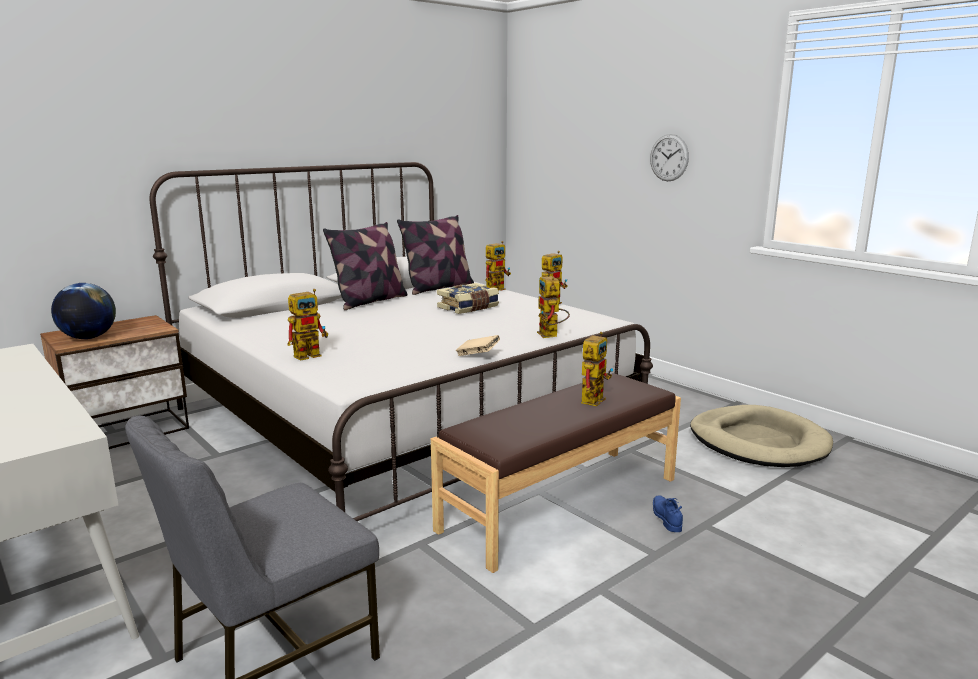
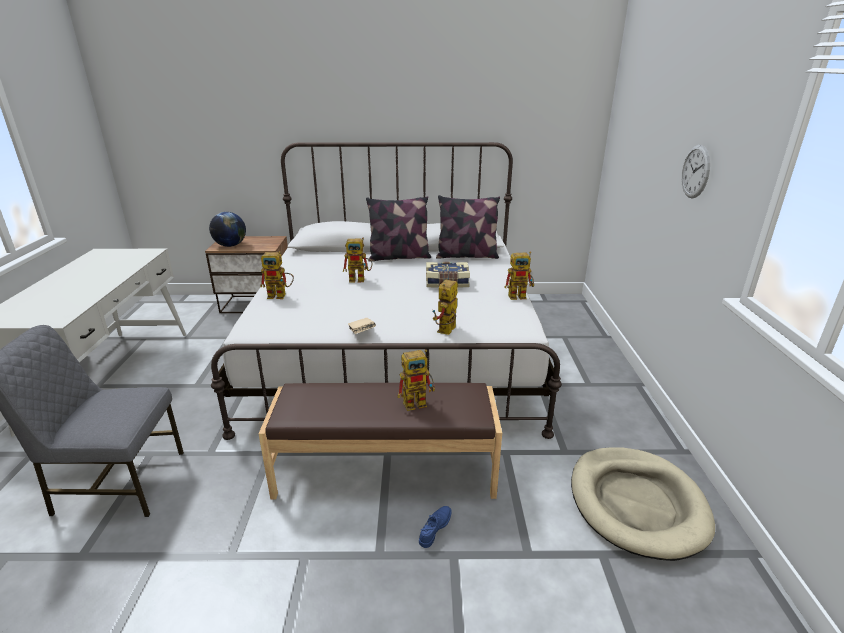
camera: 40 degrees right, 10 degrees up
(497, 288) = (507, 268): toy robot -> toy robot (360, 279)

